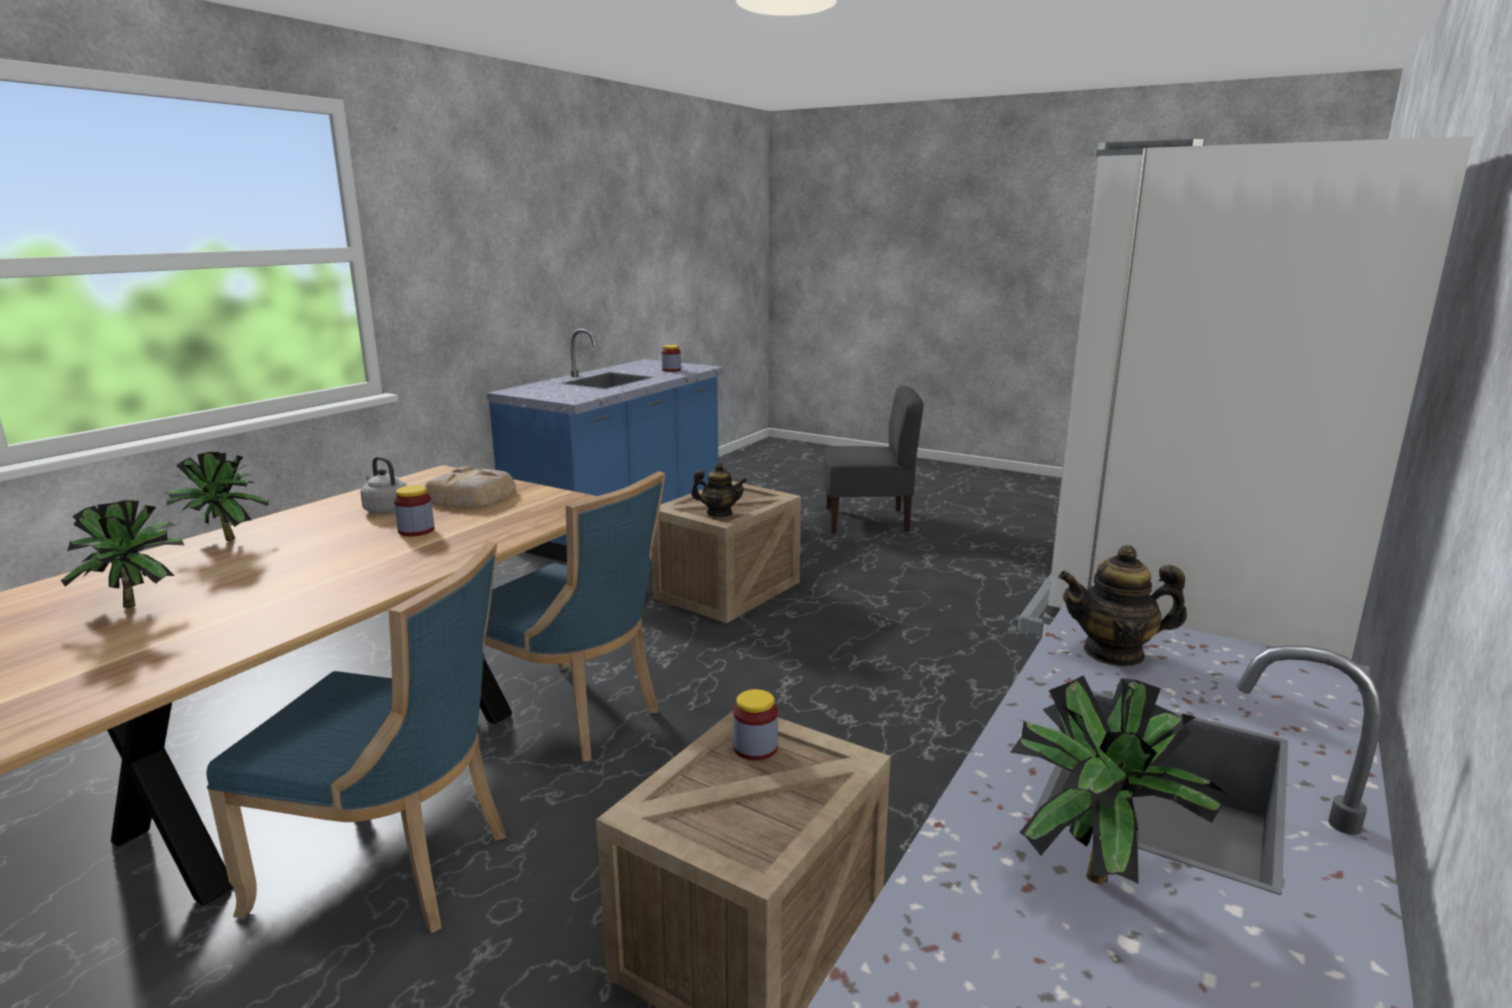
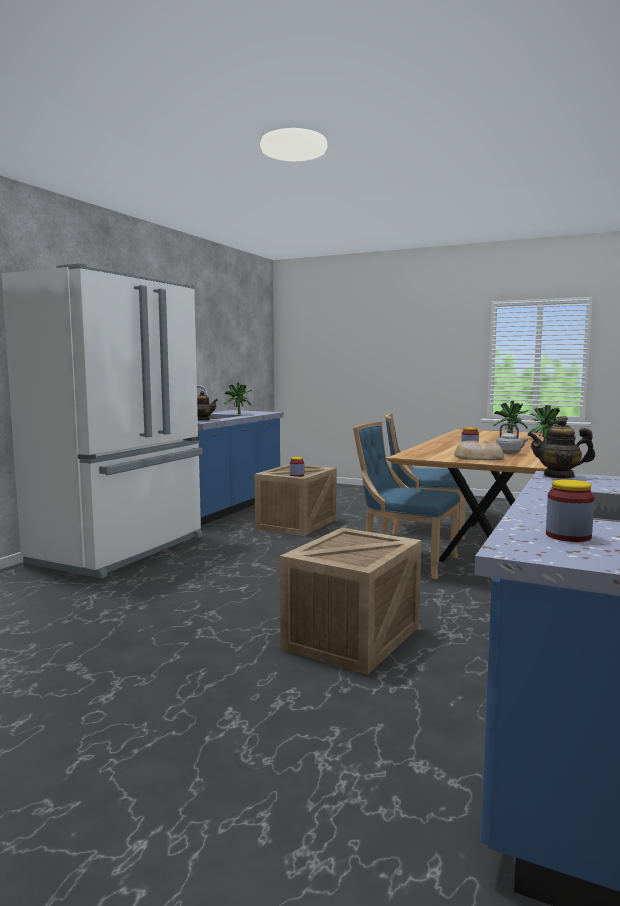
camera: 175 degrees right, 10 degrees down
(719, 513) = (355, 541): teapot -> teapot (559, 476)
(867, 521) = (147, 791): grey chair -> none

